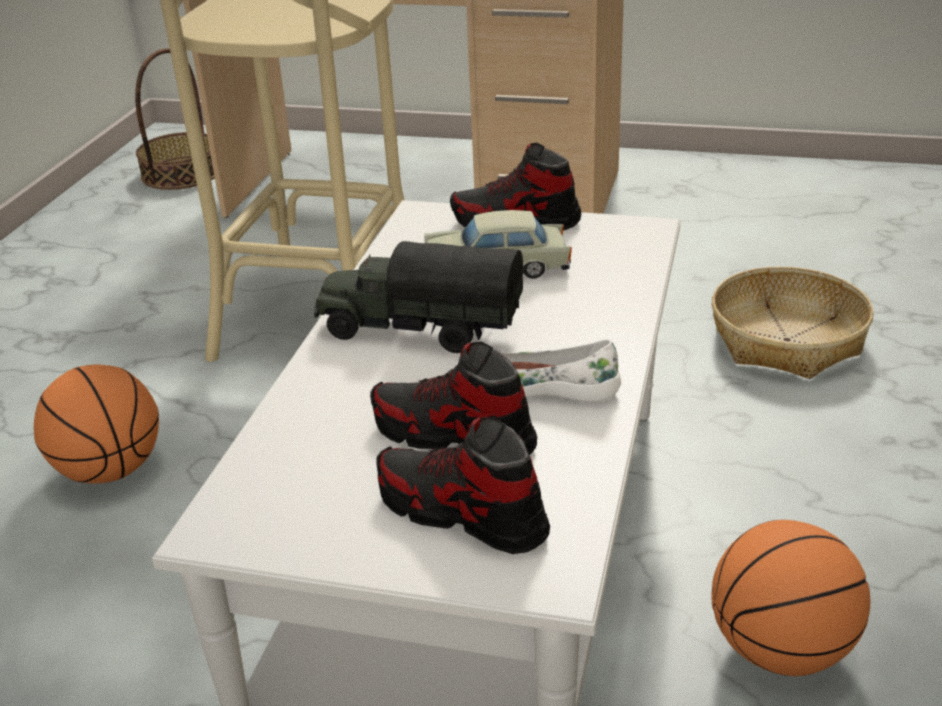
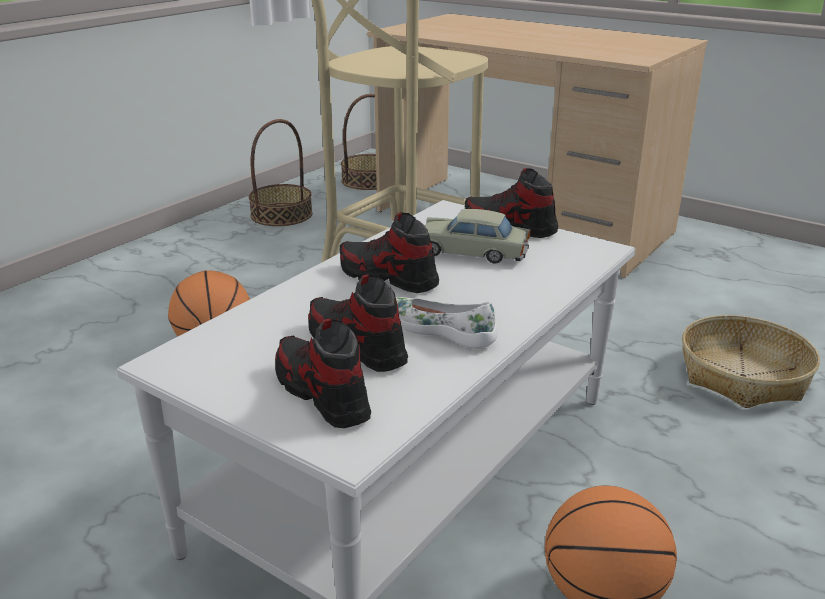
camera: 20 degrees right, 5 degrees down
(84, 250) = (281, 214): none -> basket
(418, 329) = (388, 277): toy truck -> shoe

